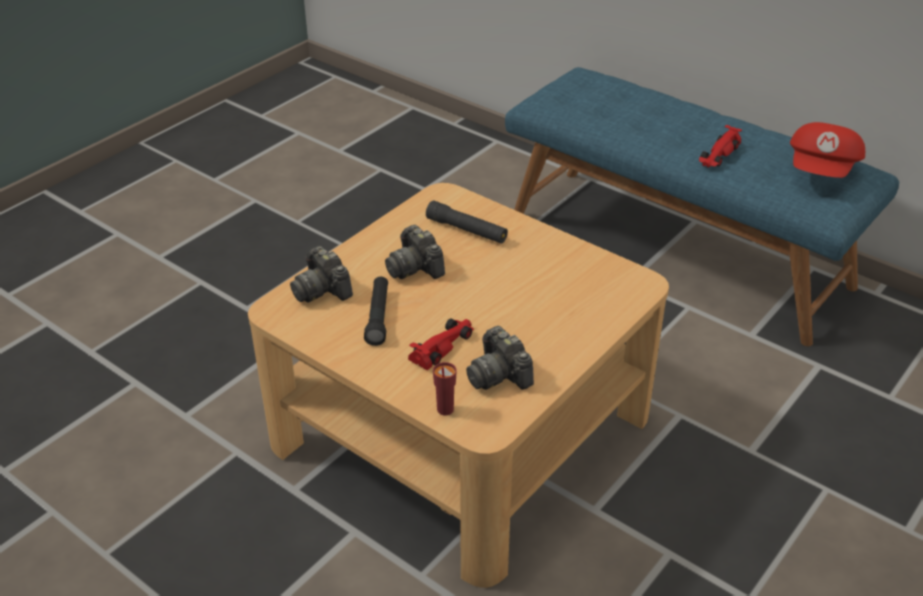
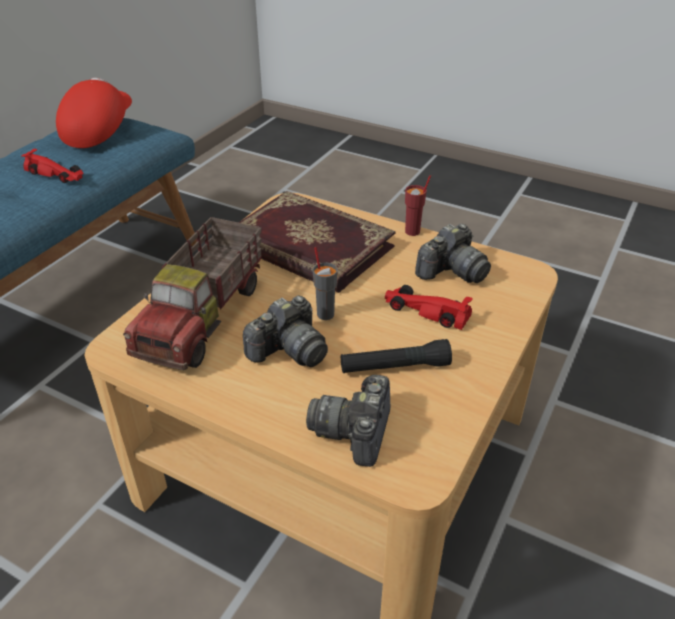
camera: 100 degrees left, 0 degrees up
(322, 289) = (355, 431): camera -> camera turned 150 degrees clockwise
(444, 409) = (517, 298): red cup -> red cup (413, 232)
(454, 289) = (325, 314): none -> grey cup
(467, 230) = (205, 317): black flashlight -> toy truck
(558, 289) = (308, 247): none -> book
(822, 171) = (98, 130): red cap -> red cap turned 90 degrees counterclockwise

